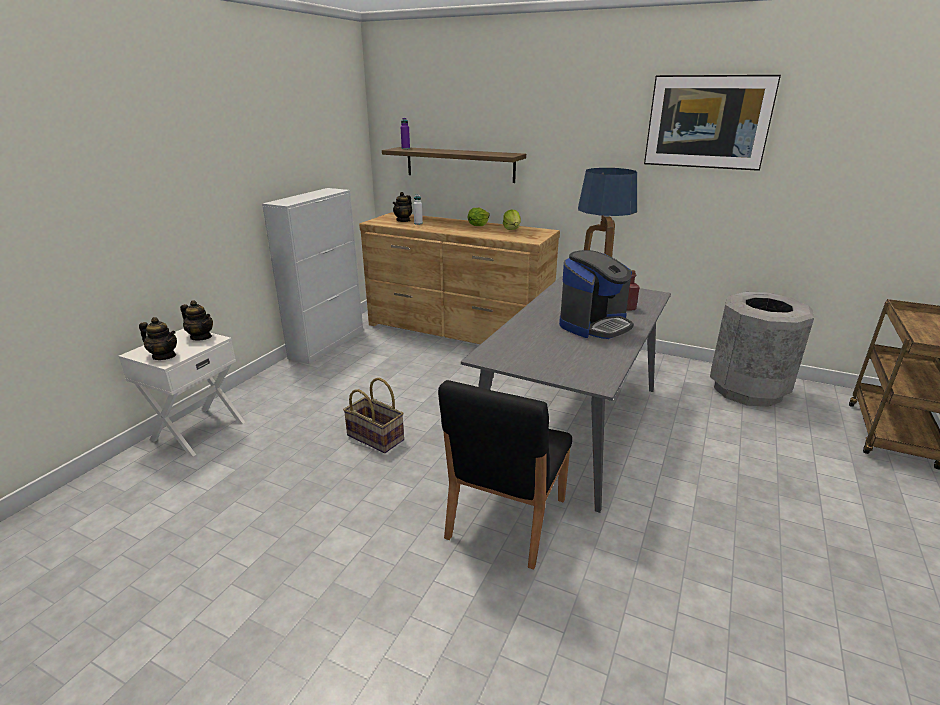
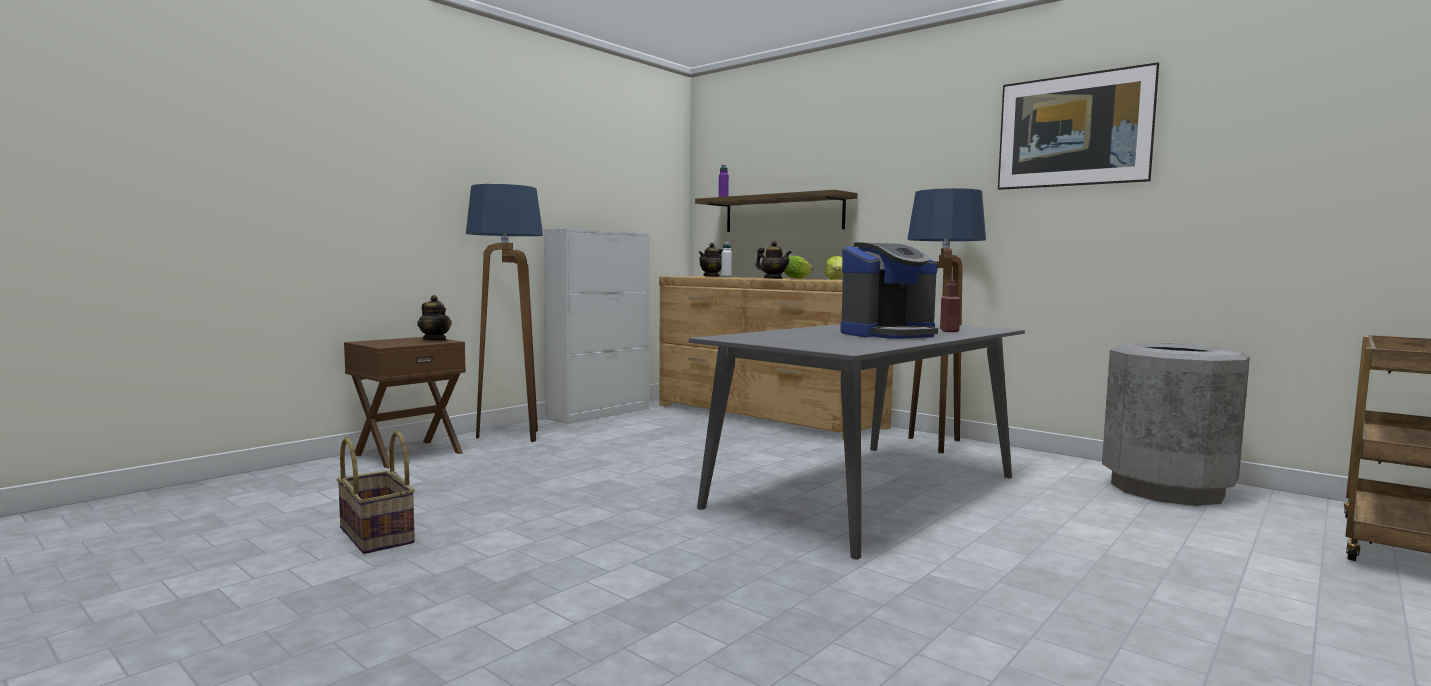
camera: 15 degrees right, 20 degrees down
(164, 356) = (386, 344): teapot -> teapot (773, 278)
(197, 430) = (408, 453): white nightstand -> brown nightstand
(270, 391) = (508, 437): none -> floor lamp
(376, 437) = (603, 476): basket -> basket (378, 535)
(505, 519) = (718, 549): black chair -> none

